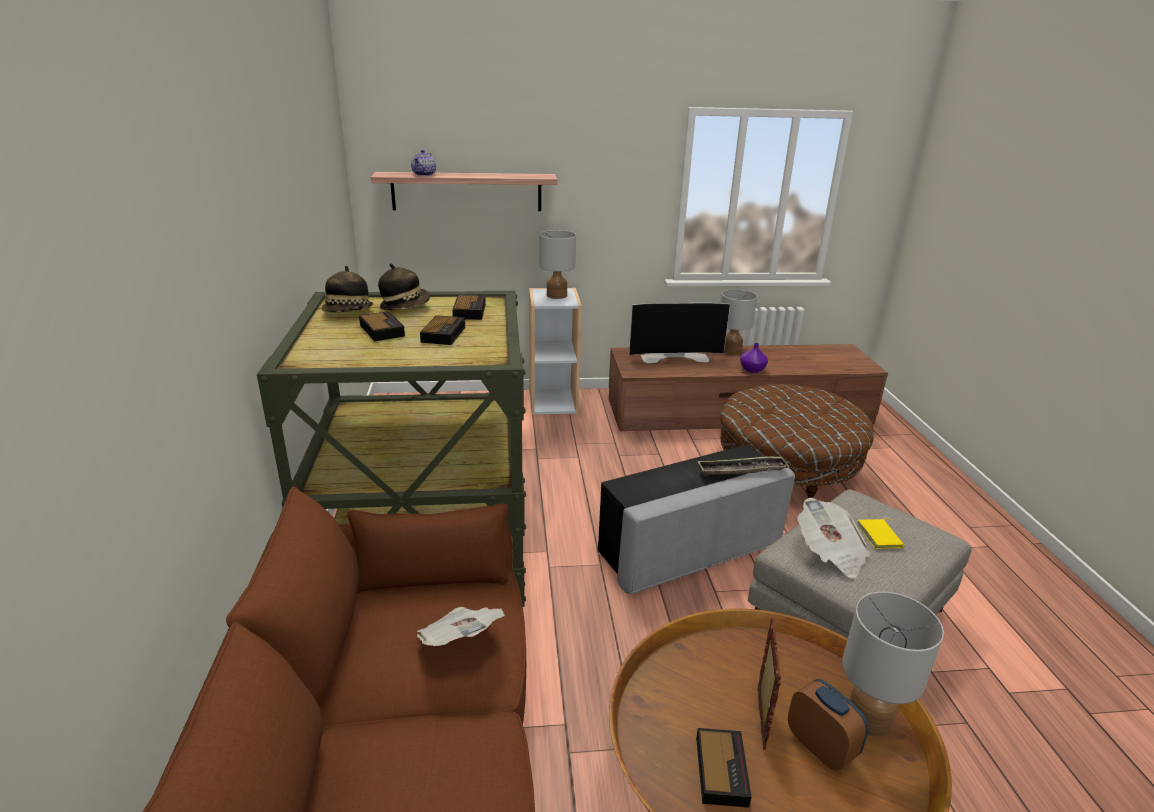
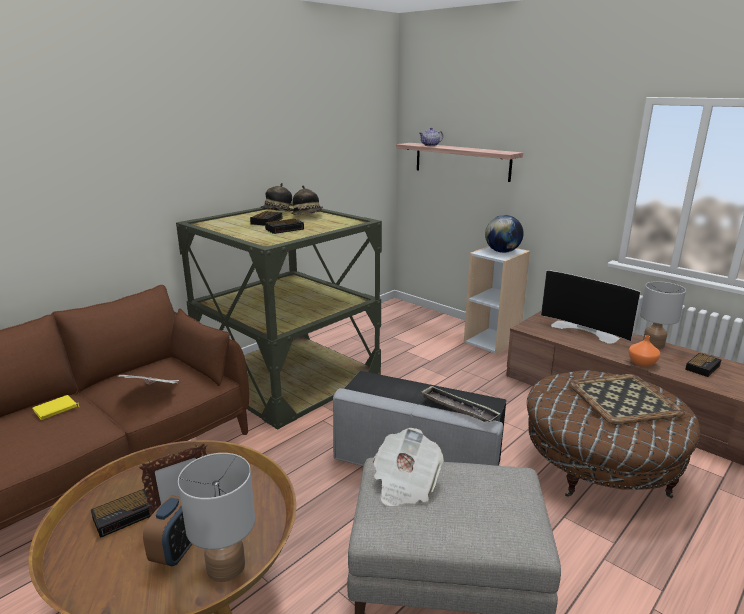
camera: 50 degrees right, 5 degrees down
(469, 311) = (329, 224): alarm clock -> alarm clock (703, 367)
(557, 295) = (502, 251): grey table lamp -> globe
(752, 370) = (641, 363): purple vase -> orange vase
(801, 404) = (623, 398): none -> tray
(880, 536) = (470, 502): yellow book -> yellow book (56, 410)

